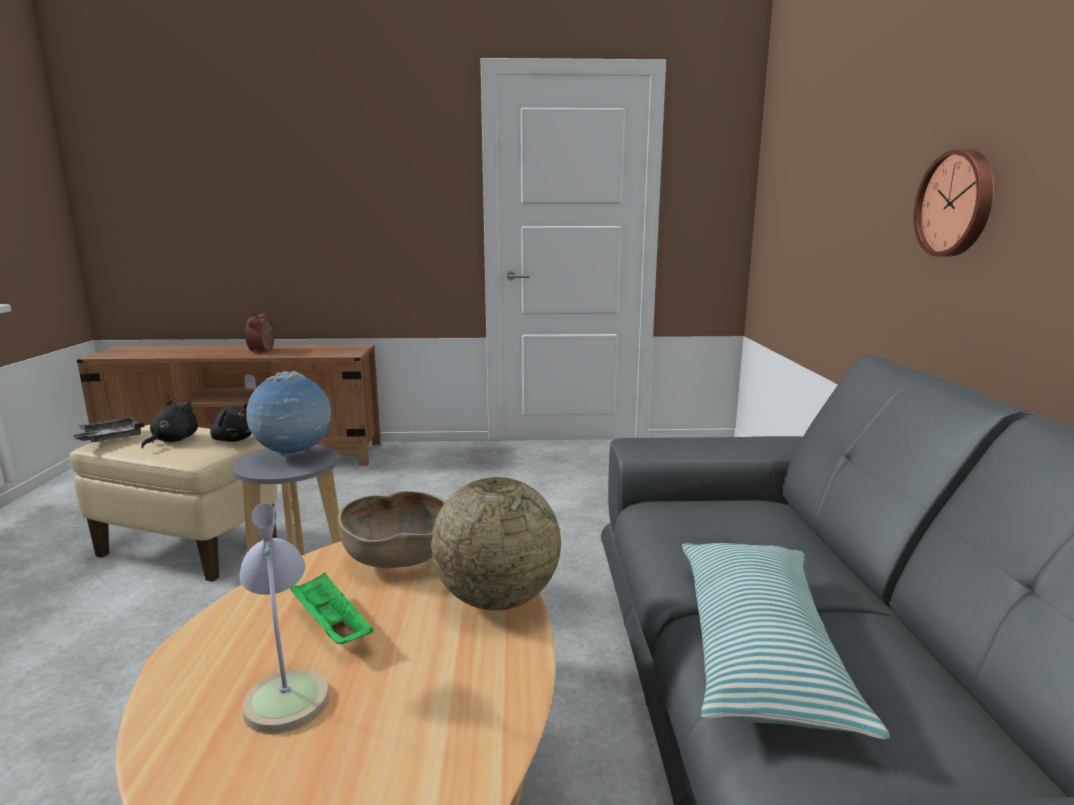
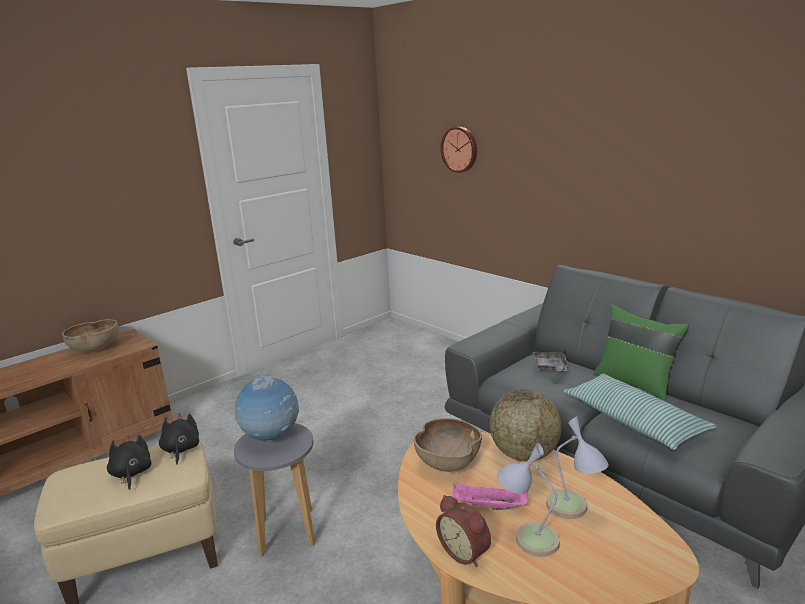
camera: 40 degrees left, 5 degrees up
(110, 438) = (62, 499): grey tray -> grey tray (550, 367)
(234, 439) = (181, 450): black plush toy -> black plush toy turned 90 degrees counterclockwise
(264, 351) = (44, 368): alarm clock -> alarm clock (465, 551)
(319, 348) = (95, 348): none -> brown bowl
(330, 627) = (488, 506): green tray -> pink tray
(407, 703) = (574, 510): none -> table lamp
(878, 602) = (635, 383): none -> green pillow
(957, 204) = (575, 182): wall clock -> wall clock (460, 149)

